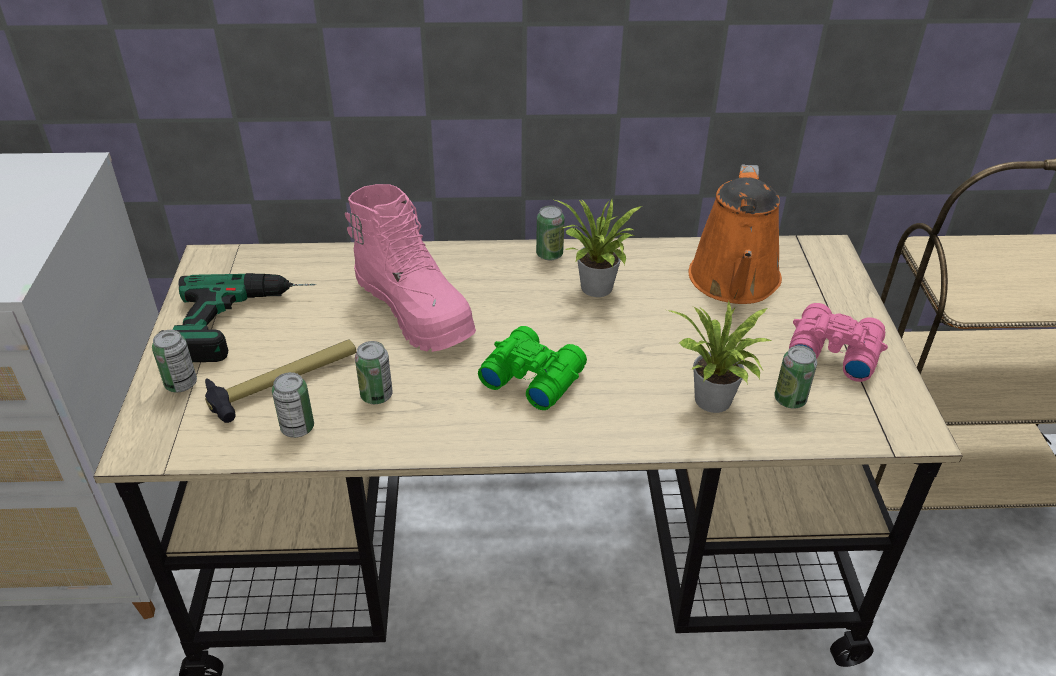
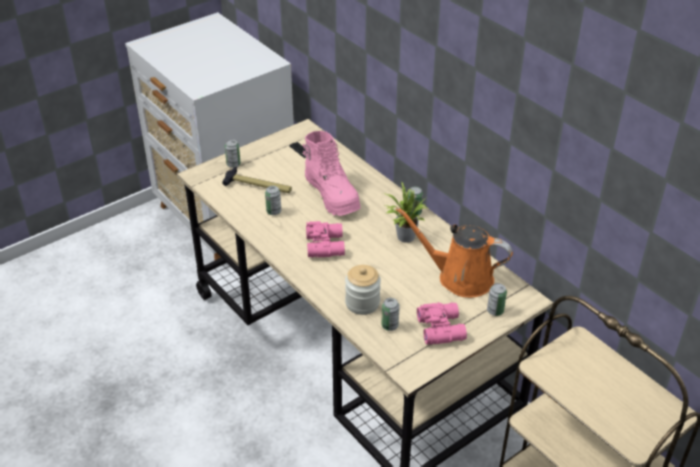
camera: 55 degrees right, 0 degrees up
(243, 322) = (278, 158): power drill -> none
(297, 428) = (239, 202): can -> can (495, 311)
(415, 310) = (333, 195): pink boot -> pink boot turned 45 degrees counterclockwise
(532, 376) = (326, 245): green binoculars -> pink binoculars
(712, 403) = (362, 303): potted plant -> jar
(734, 282) = (460, 277): orange watering can -> orange watering can turned 45 degrees clockwise

